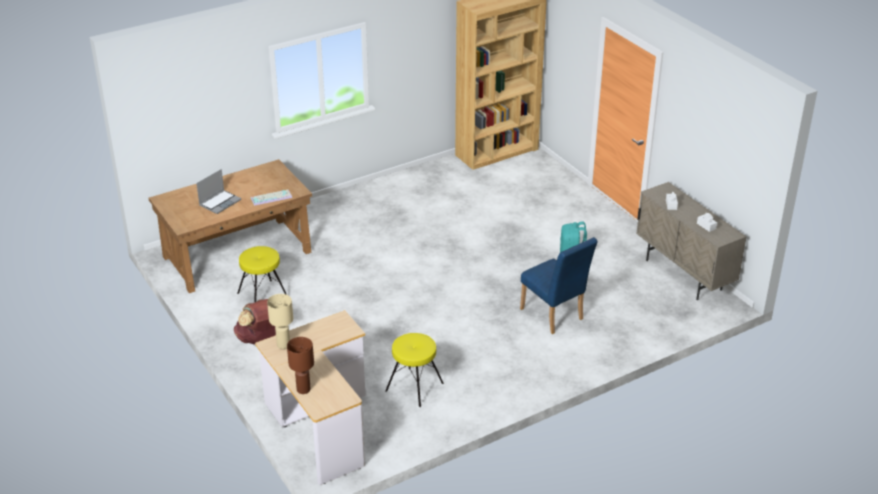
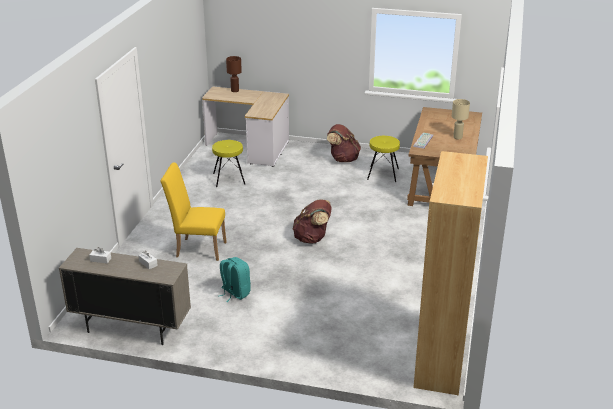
camera: 135 degrees right, 5 degrees down
(220, 202) = (442, 127): laptop -> none
(283, 345) = (274, 97): beige table lamp -> beige table lamp (457, 137)
(443, 269) = (312, 238): none -> brown backpack
(554, 316) = (197, 248): blue chair -> yellow chair

